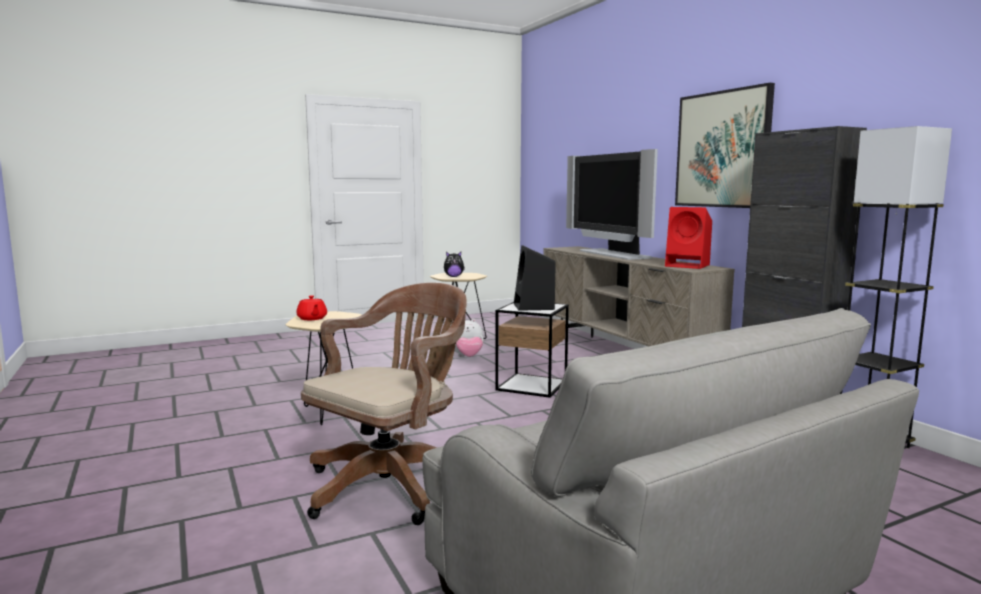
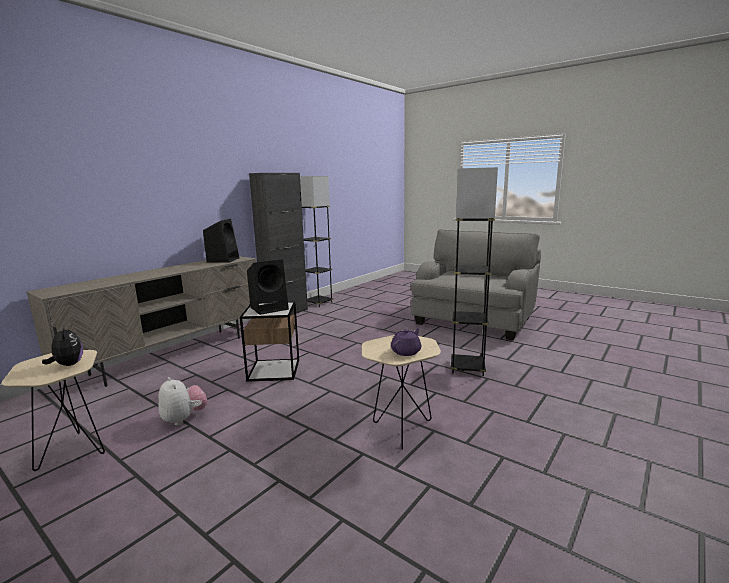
camera: 115 degrees left, 5 degrees up
(312, 318) = (406, 351): red teapot -> purple teapot
(392, 484) = (467, 368): brown office chair -> grey floor lamp
(612, 254) = (139, 275): television -> none
(688, 265) = (223, 260): red speaker -> black speaker
(722, 149) = (205, 179): picture -> none

